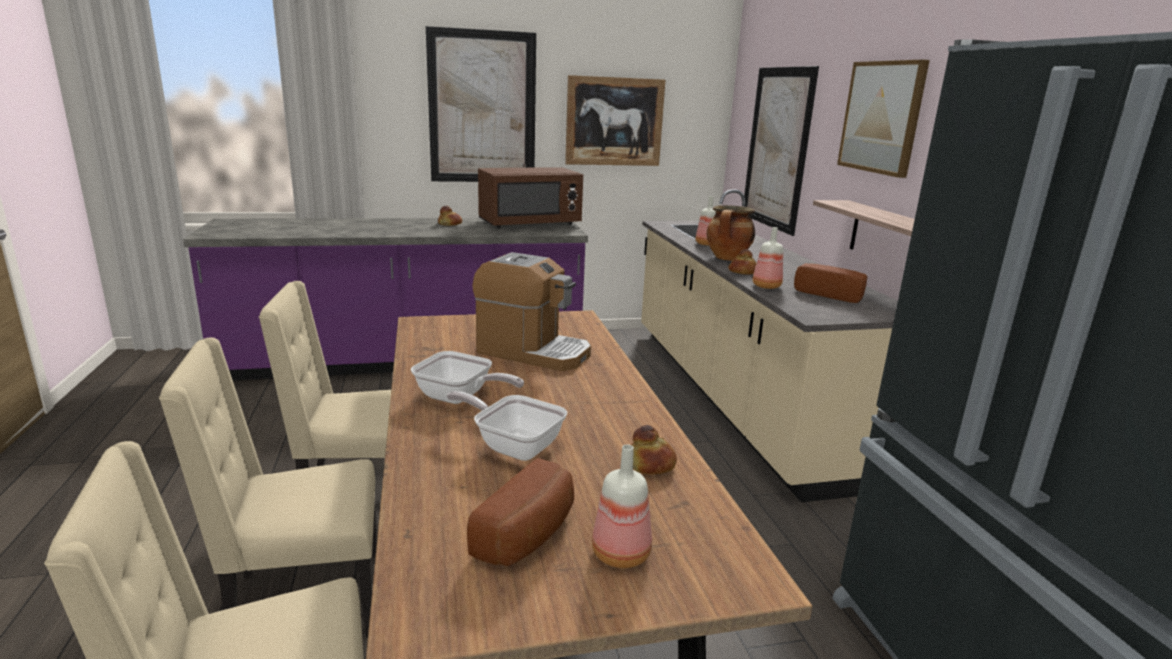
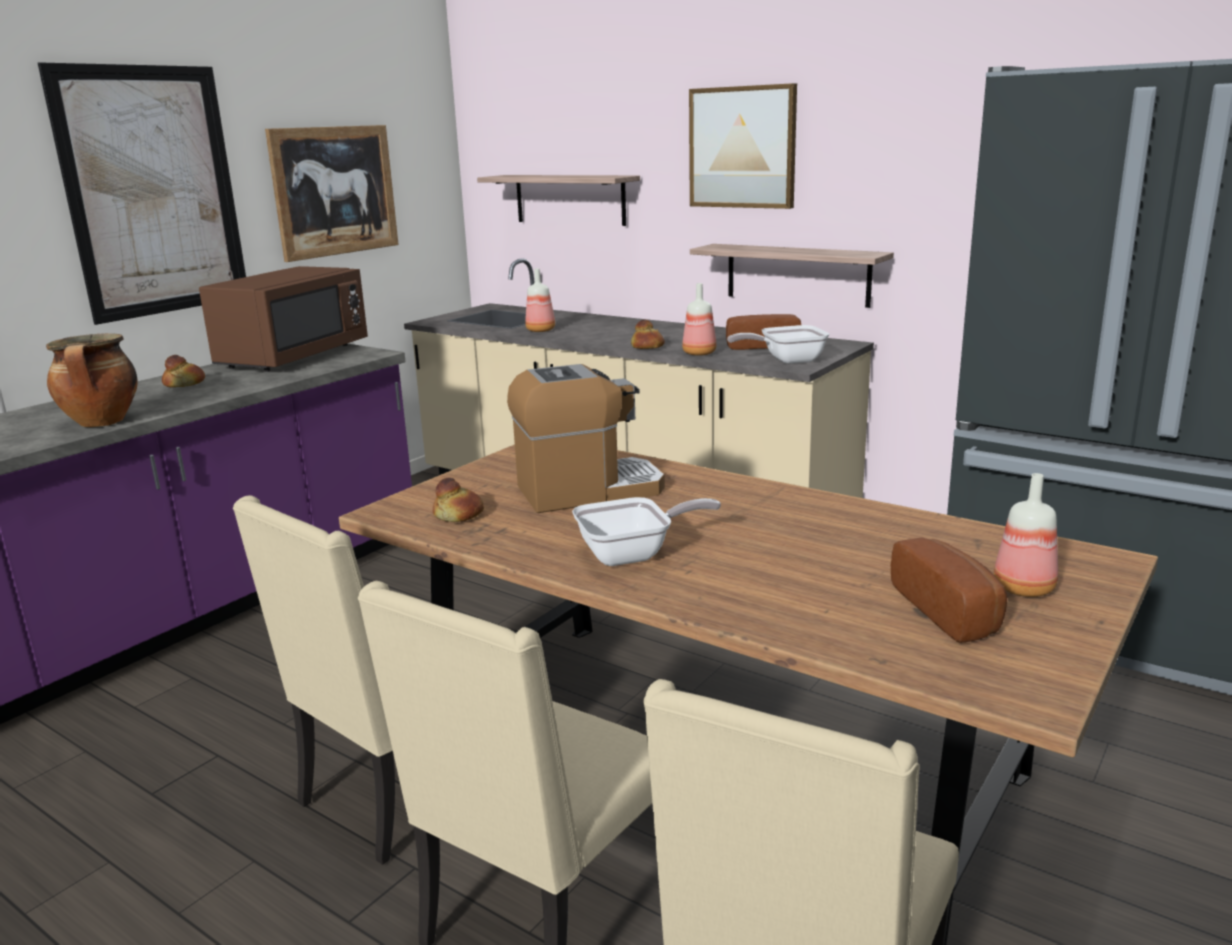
camera: 40 degrees left, 0 degrees up
(513, 445) = (780, 565): frying pan -> frying pan (786, 360)
(650, 465) = (900, 529): bread -> bread (458, 515)
(727, 258) = (599, 338): cooking pot -> cooking pot (102, 423)
(777, 148) = (569, 199): picture -> shelf

